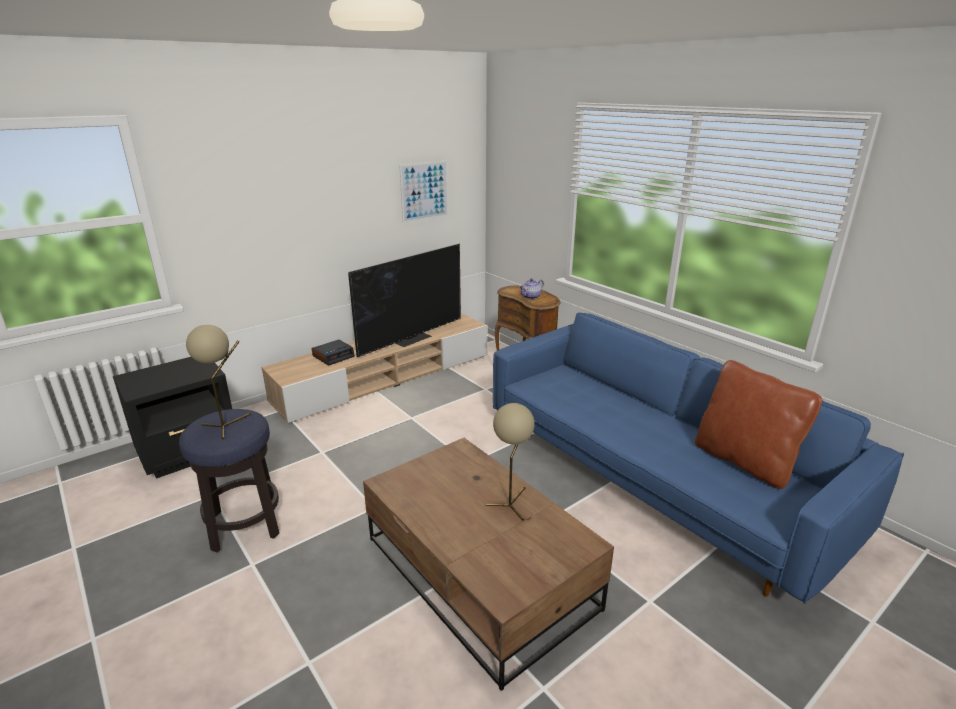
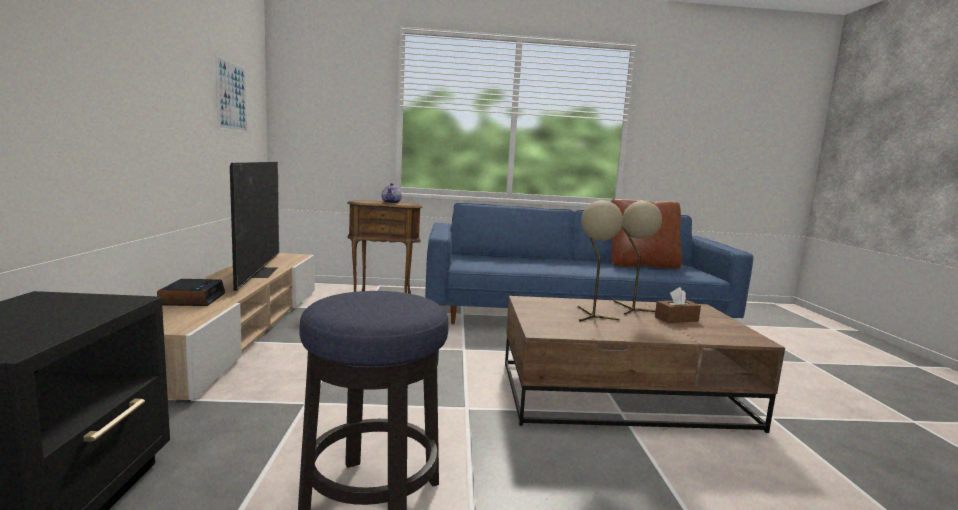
camera: 55 degrees left, 15 degrees down
(227, 425) = (381, 301): beige table lamp -> beige table lamp (591, 315)
(513, 537) = (676, 319): none -> brown tissue box

